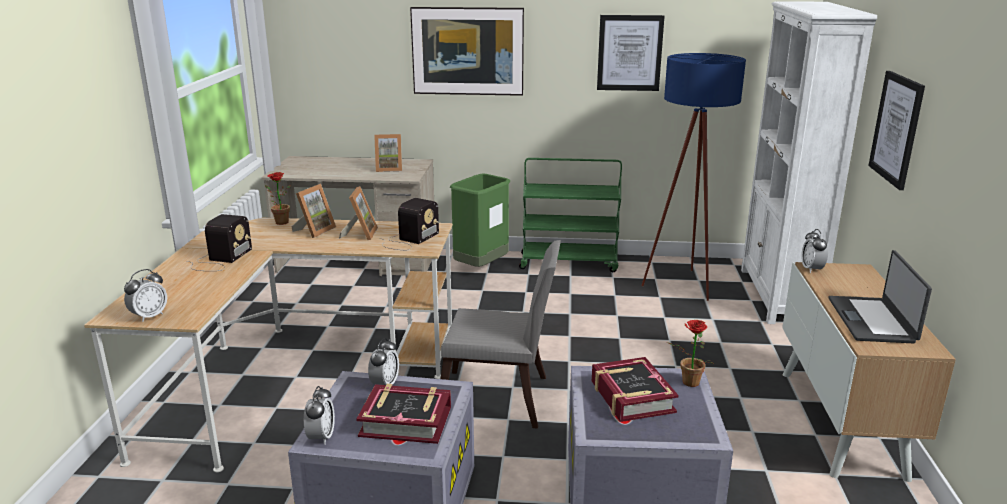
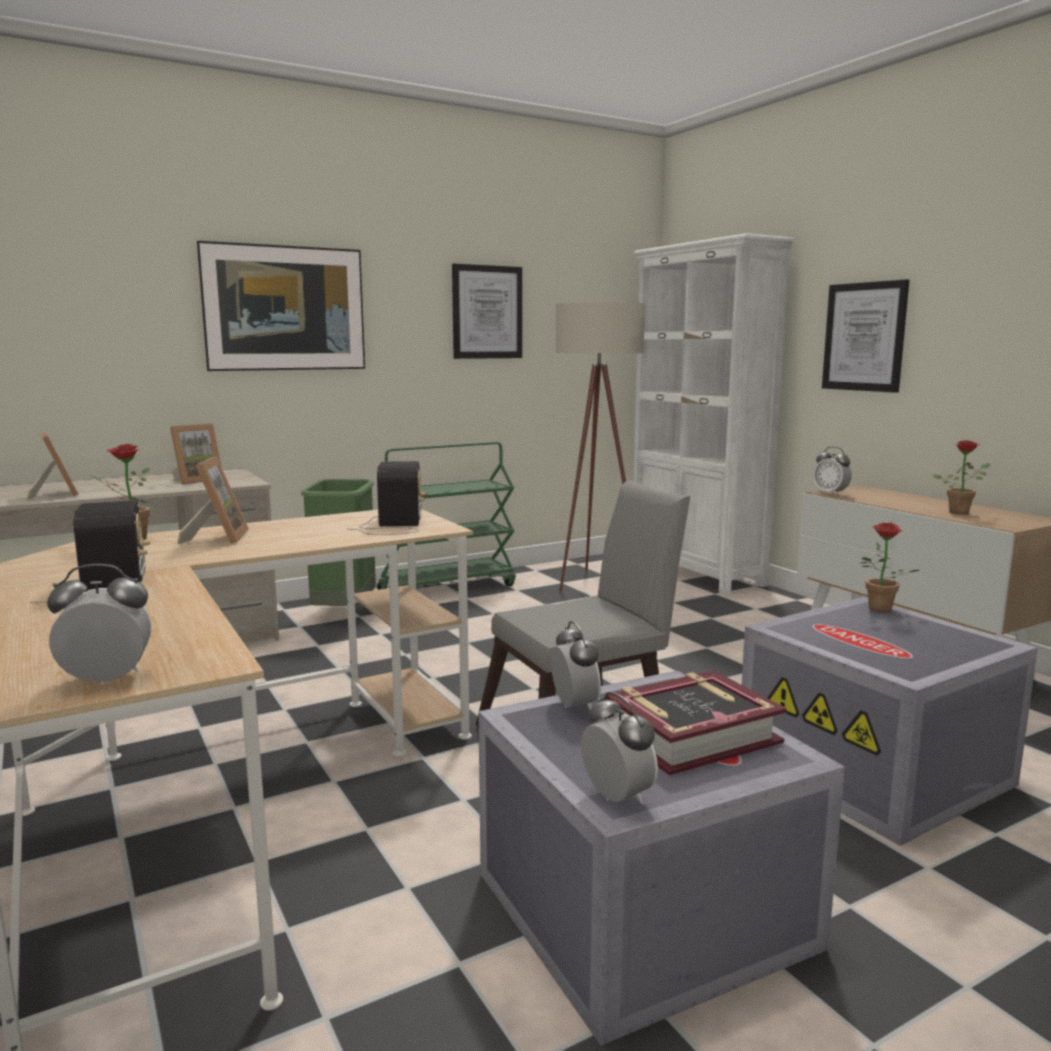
camera: 35 degrees left, 10 degrees down
(149, 316) = (107, 679): alarm clock -> alarm clock turned 105 degrees counterclockwise
(360, 234) = (305, 530): picture frame -> picture frame (55, 494)
(631, 397) = (861, 634): book -> none
(683, 282) = (594, 579): blue floor lamp -> beige floor lamp
(872, 320) = (961, 512): laptop -> potted plant

